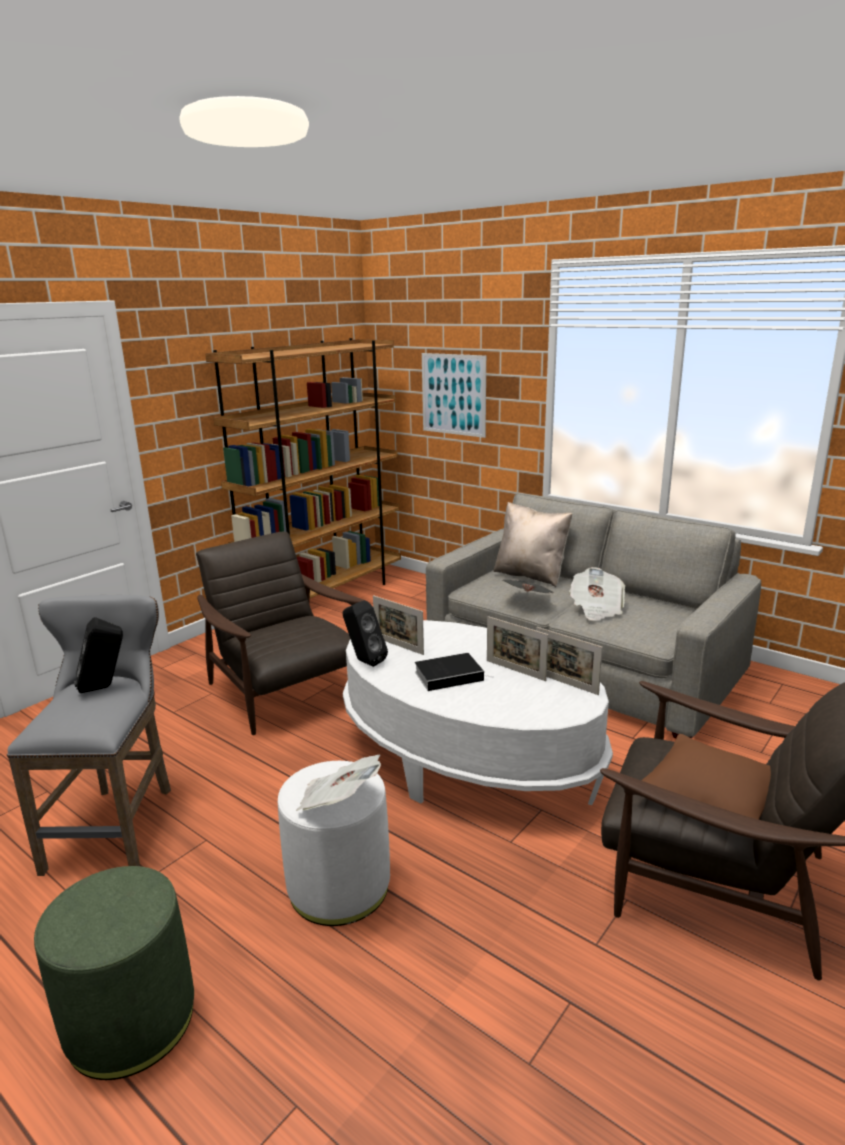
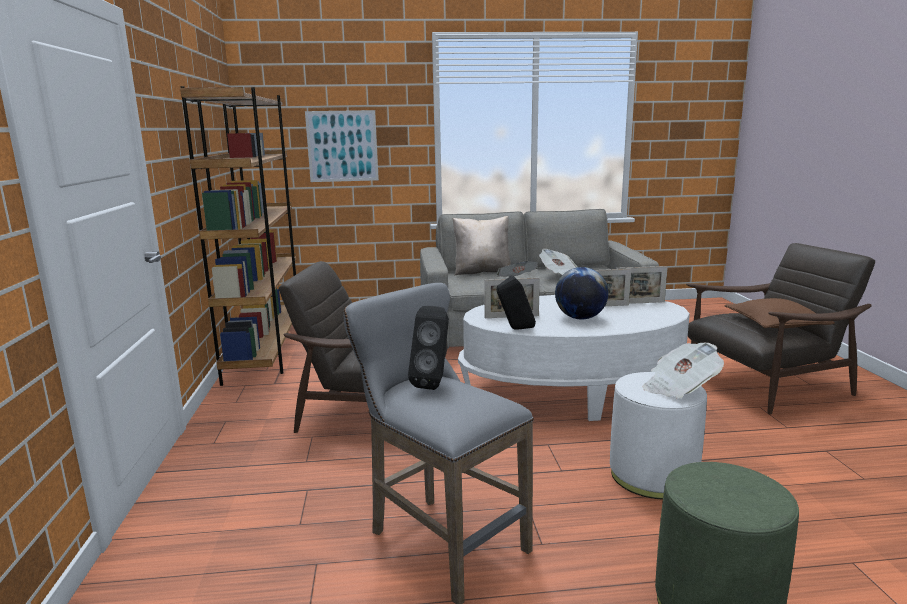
camera: 45 degrees left, 5 degrees down
(450, 675) = (580, 318): book -> globe

